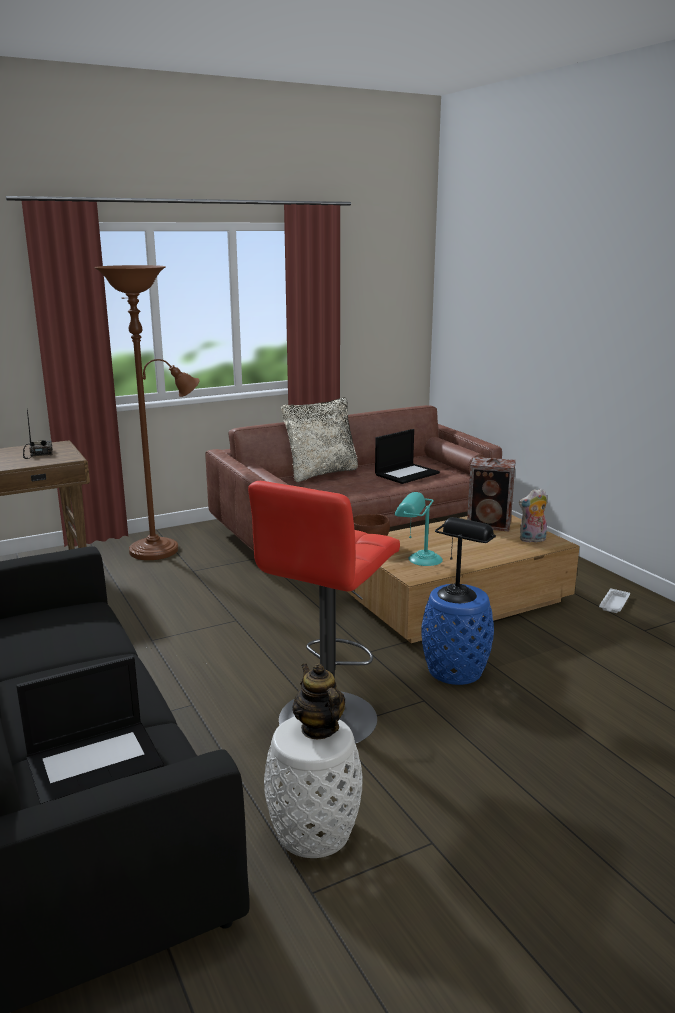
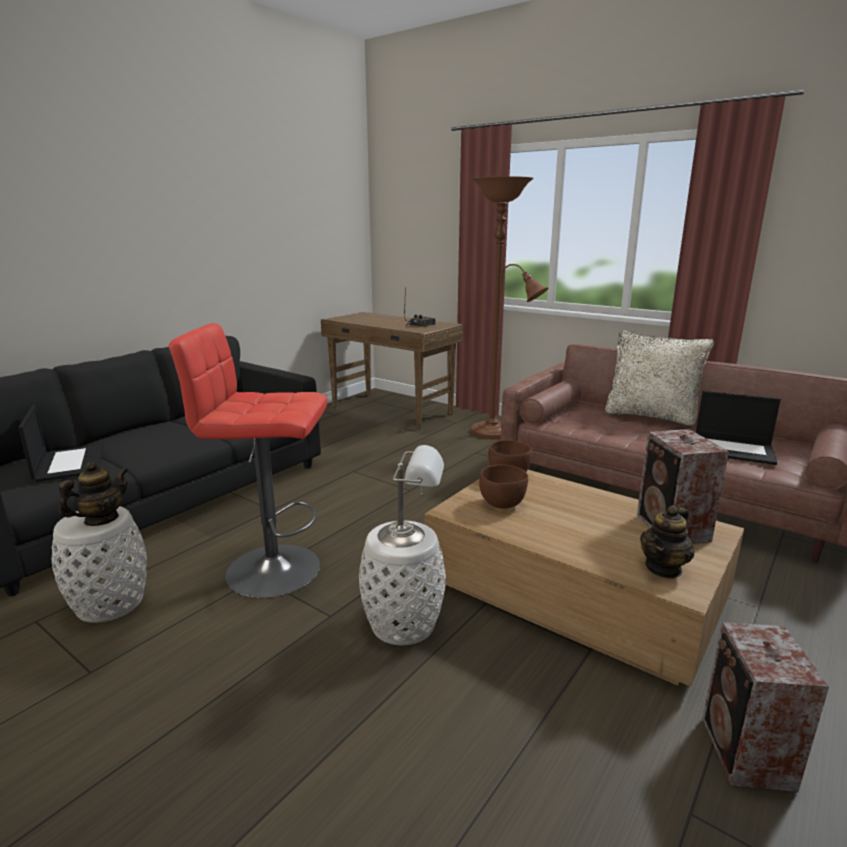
camera: 65 degrees right, 0 degrees up
(96, 761) = (69, 463): laptop -> laptop turned 150 degrees counterclockwise
(417, 558) = (502, 504): turquoise table lamp -> brown bowl
(455, 671) = (403, 624): blue stool -> white stool
(459, 591) = (411, 535): black table lamp -> white table lamp
(532, 540) = (663, 568): plush toy -> teapot
(614, 604) = (746, 755): white tray -> speaker

